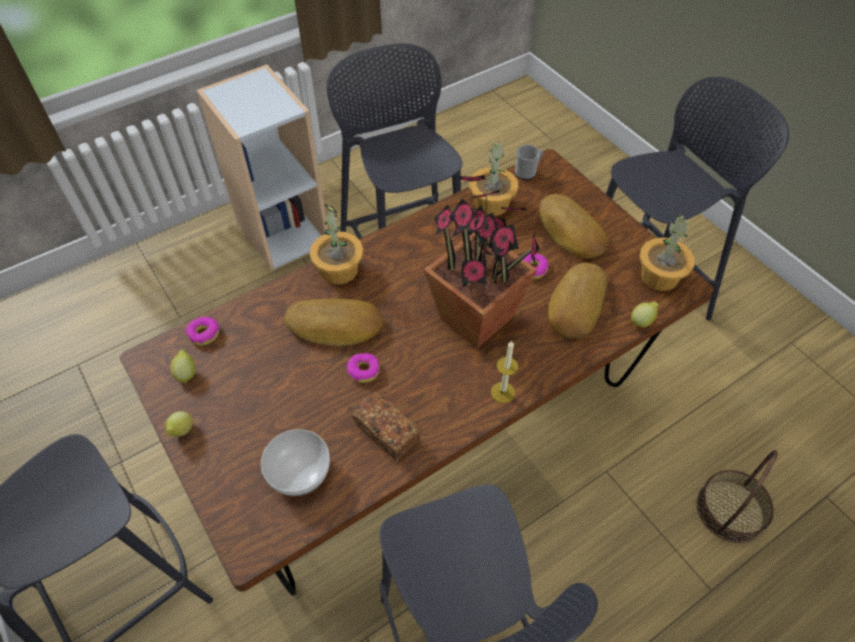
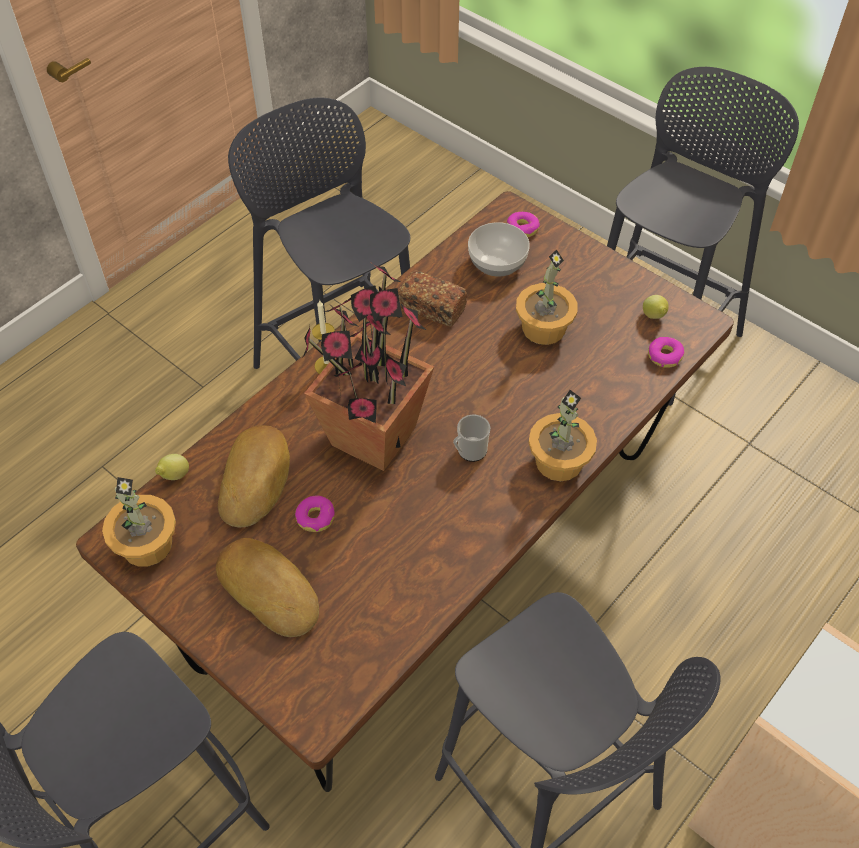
camera: 165 degrees right, 0 degrees up
(182, 431) = (621, 271): lemon -> none
(335, 326) = (529, 393): bread -> none
(363, 370) = (478, 356): donut -> donut (522, 228)
(492, 204) = (391, 614): potted plant -> potted plant (543, 327)
(527, 172) = (348, 693): mug -> mug (469, 451)
(730, 510) = (66, 546): basket -> none

